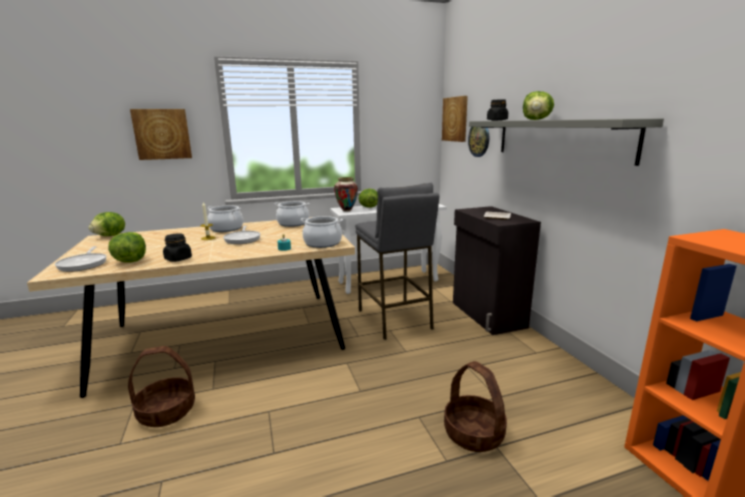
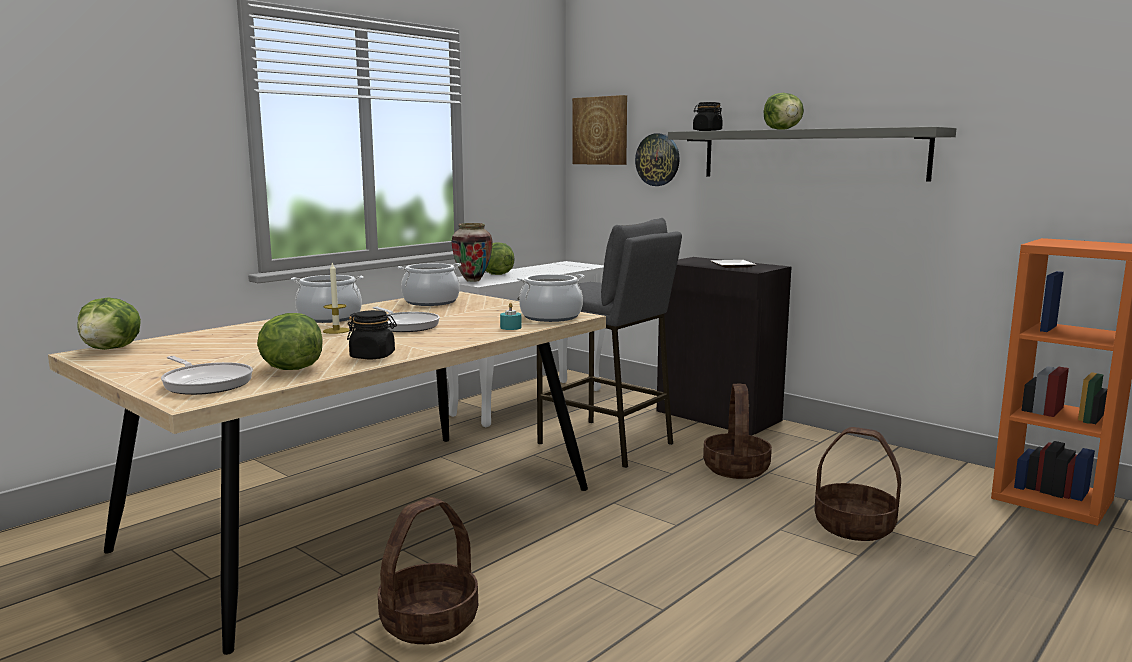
camera: 30 degrees left, 5 degrees down
(162, 134) = (138, 143): picture -> none
(450, 359) = (736, 468): none -> basket

